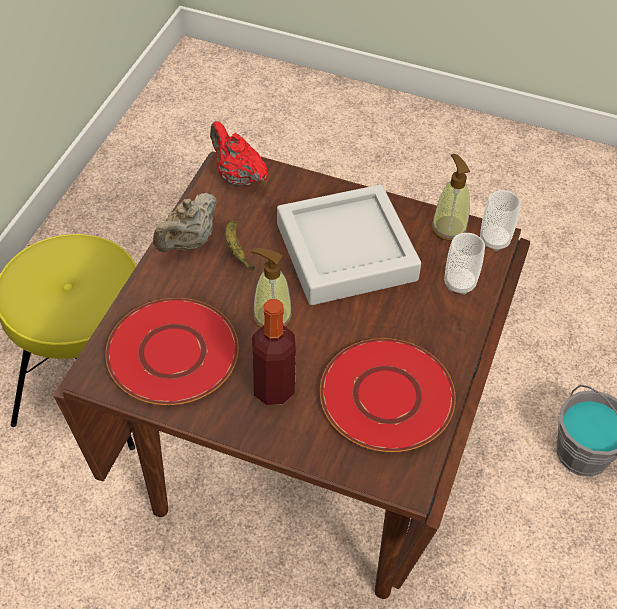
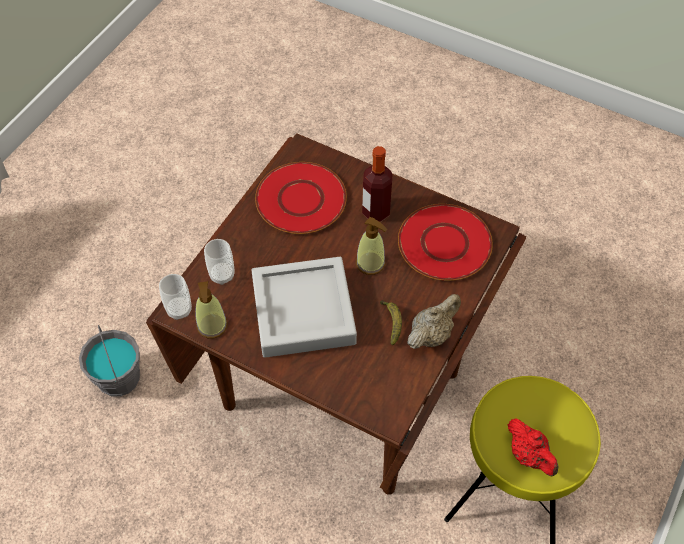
camera: 170 degrees left, 5 degrees up
(237, 176) = (385, 402): red teapot -> red teapot (529, 456)

